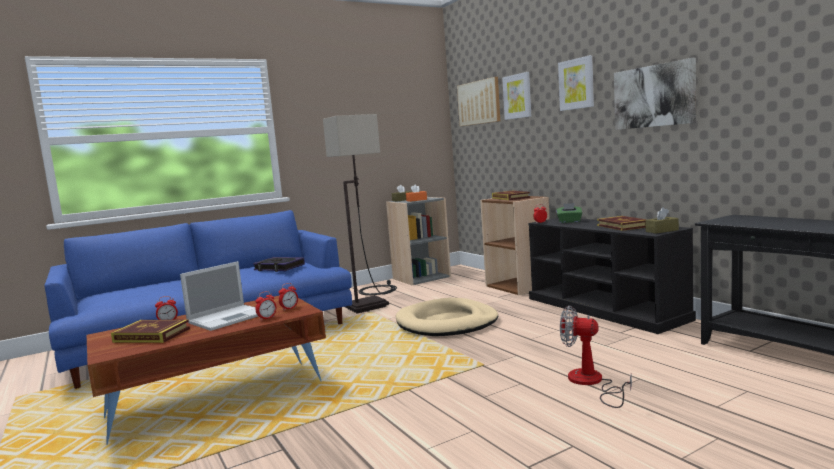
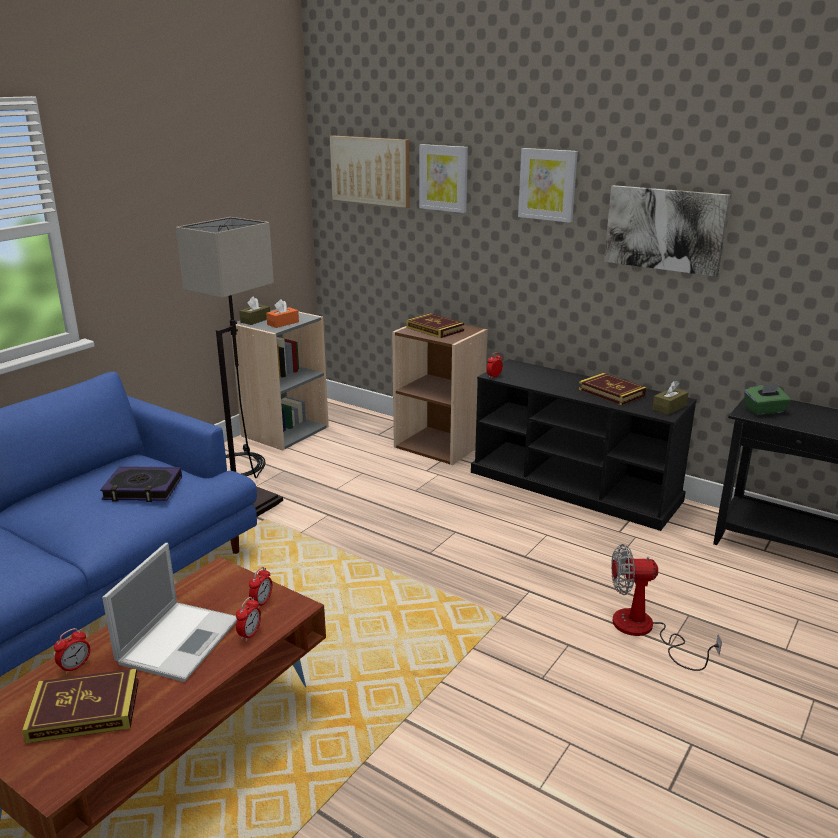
camera: 25 degrees left, 15 degrees up
(447, 323) = (394, 533): beige dog bed -> none
(569, 221) = (531, 375): green tissue box -> green tissue box (764, 411)

